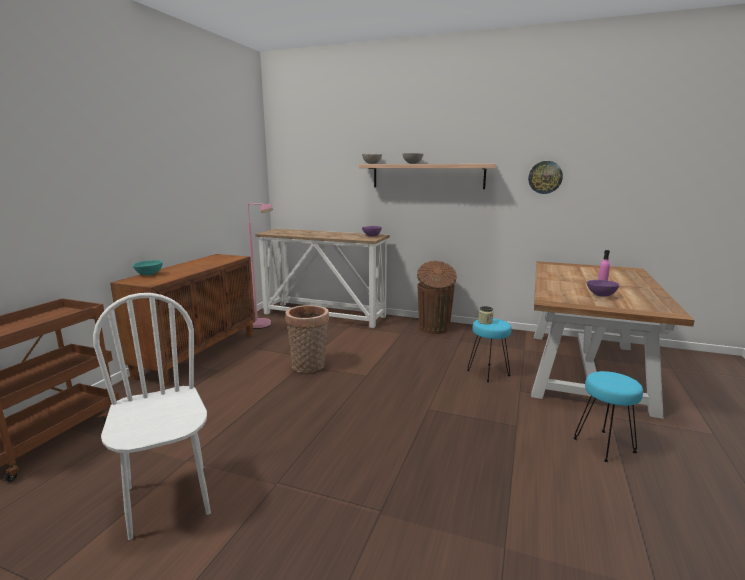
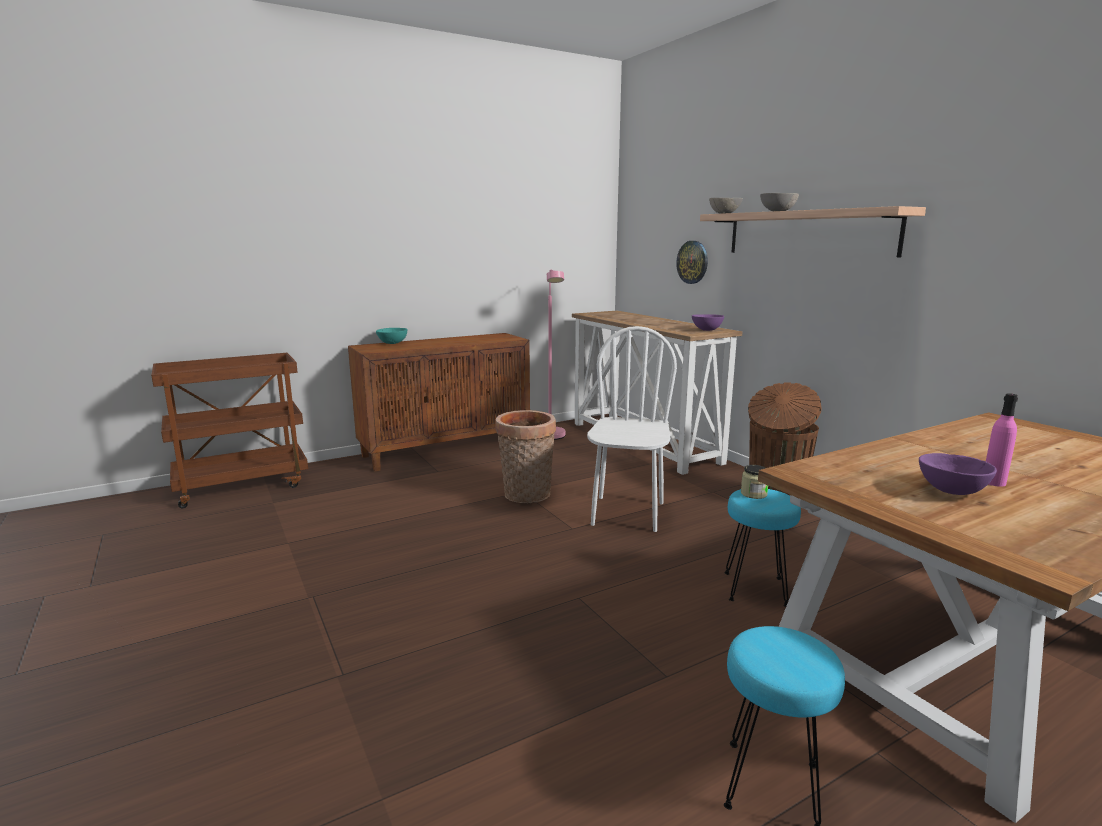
camera: 40 degrees right, 0 degrees up
(168, 499) = (228, 568): white chair -> white chair (627, 513)
(545, 177) = (1027, 233): wall clock -> wall clock (692, 262)

